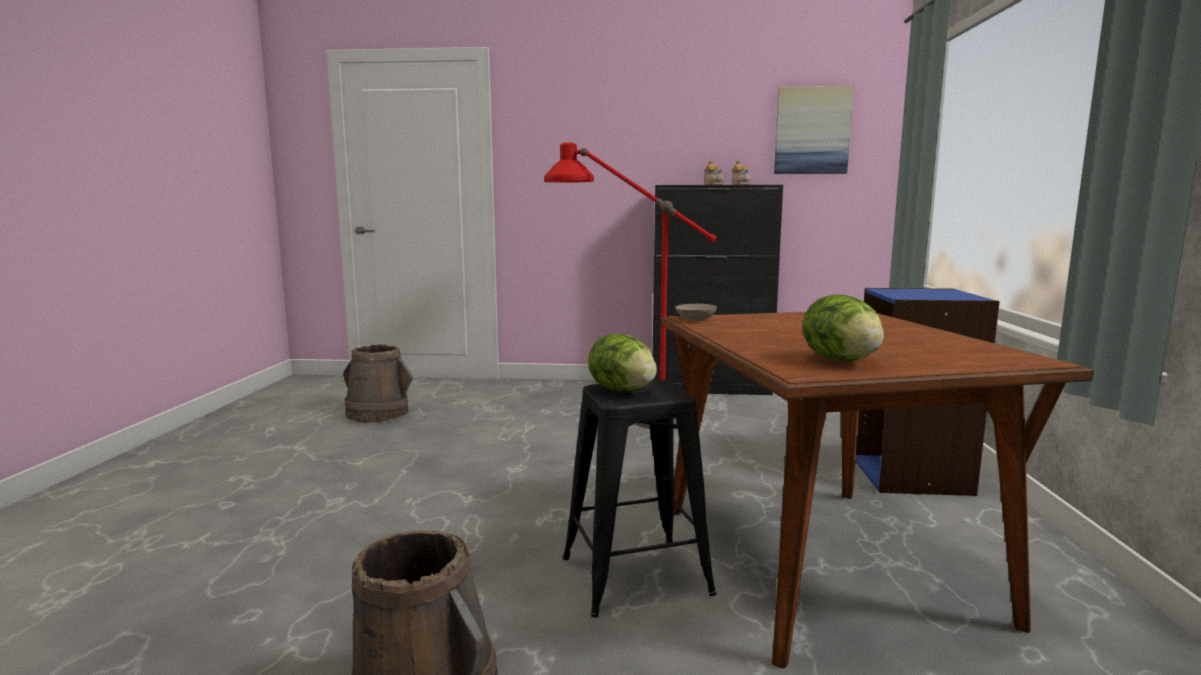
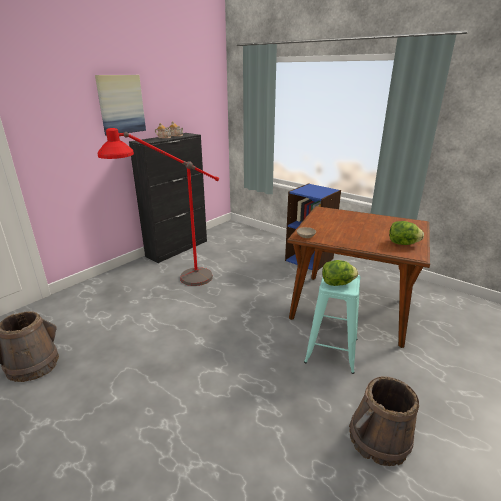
camera: 55 degrees left, 15 degrees up
(635, 576) = (331, 350): black stool -> turquoise stool
(812, 130) = (196, 100): picture -> picture (121, 104)

